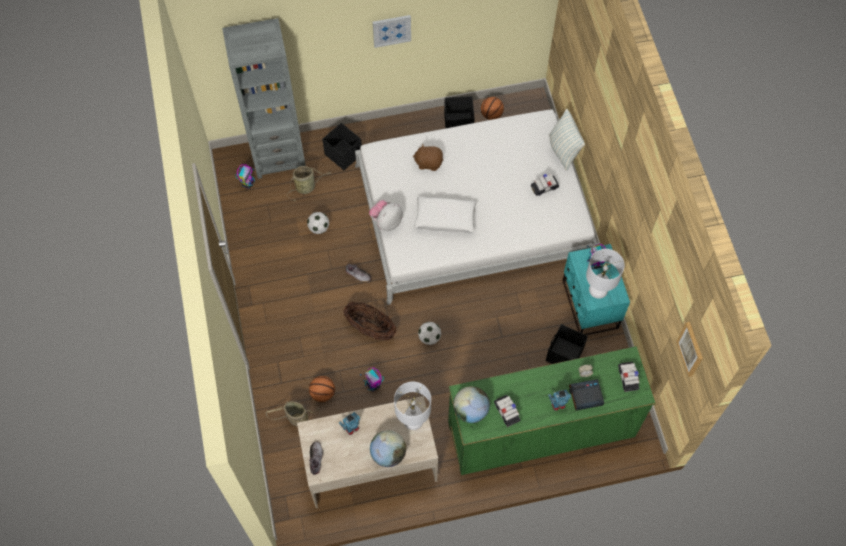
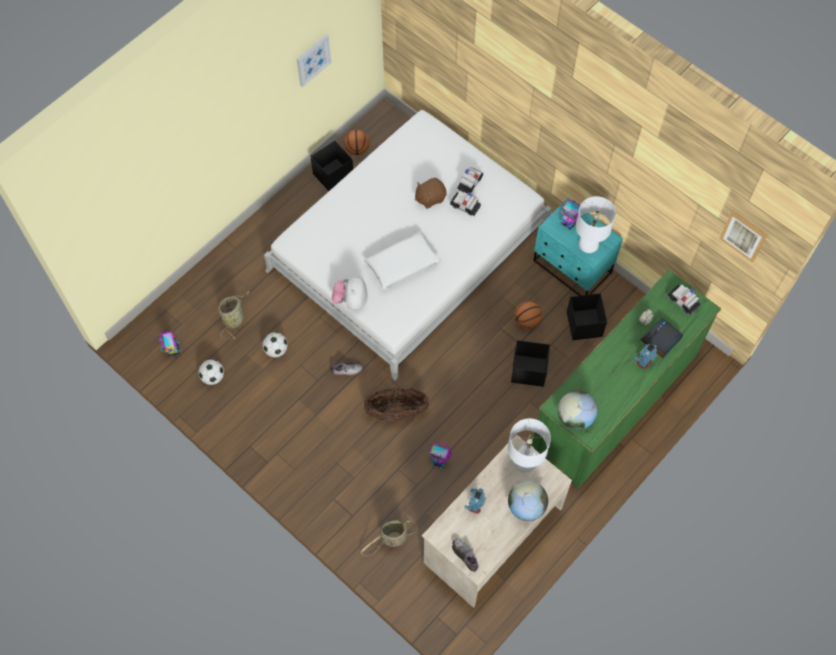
camera: 35 degrees left, 0 degrees up
(278, 156) = (184, 307): grey bookcase -> none
(322, 393) = (398, 499): basketball -> basketball (527, 321)
(343, 154) = (245, 267): black storage box -> black storage box (528, 370)
(391, 30) = (248, 111): picture -> picture (313, 59)
(428, 162) = (348, 222): brown plush toy -> brown plush toy (430, 198)
(429, 337) = (456, 385): football -> football (213, 377)
(506, 412) = (606, 398): toy car -> toy car (465, 206)
(563, 151) = (460, 141): pillow -> none

